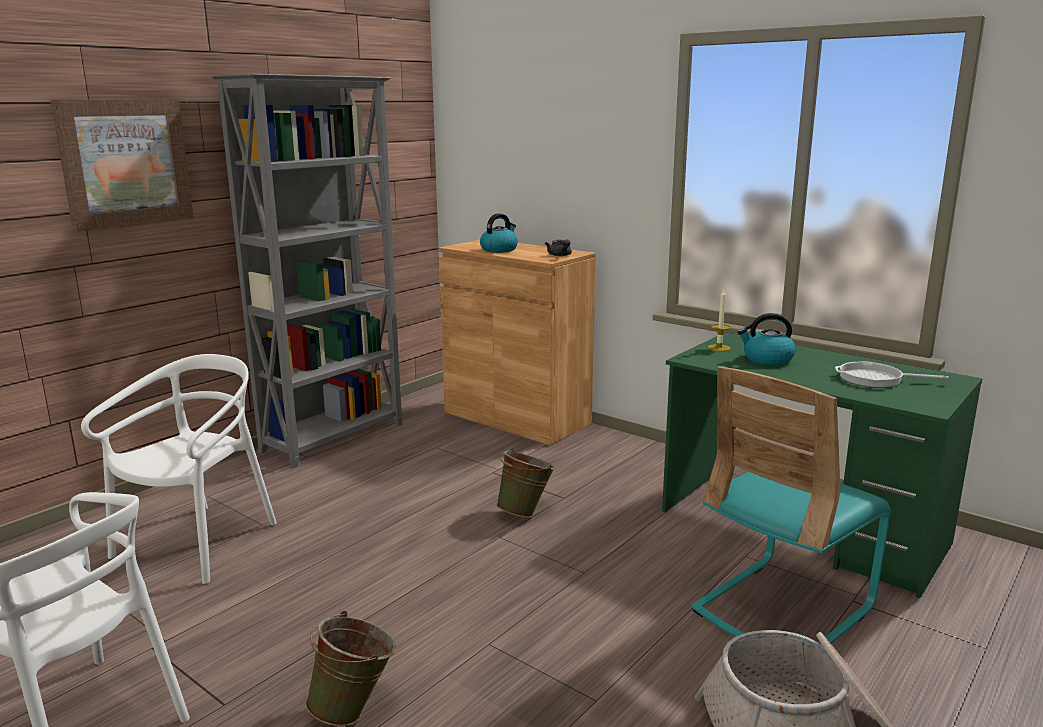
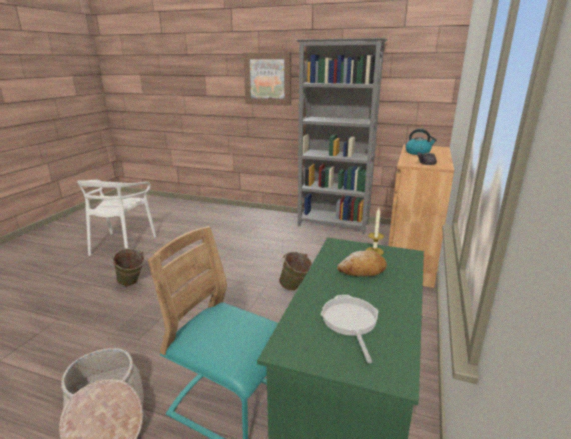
camera: 70 degrees right, 5 degrees up
(198, 543) = (228, 228): white chair -> none
(767, 359) = (362, 270): kettle -> bread

